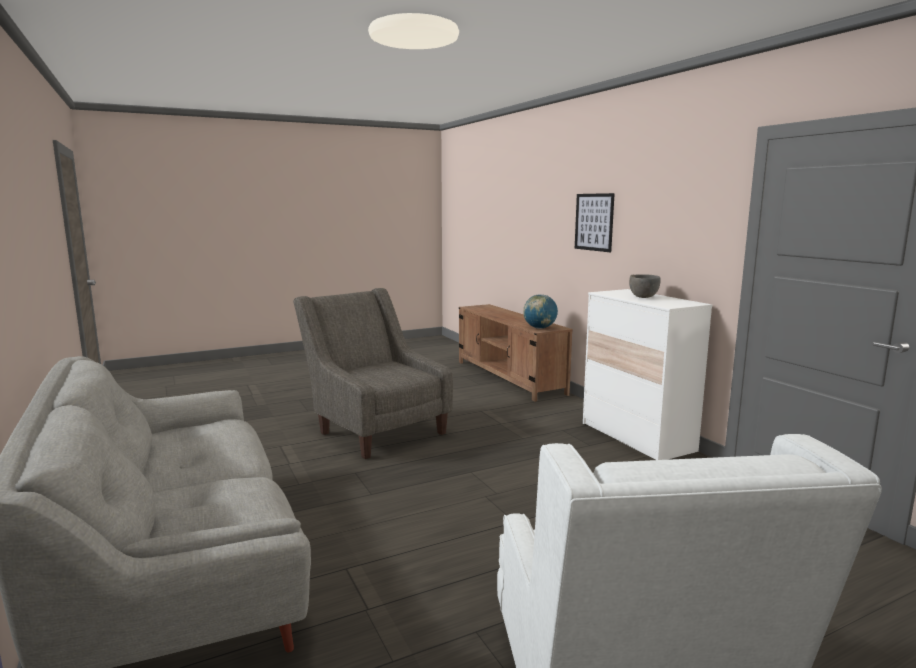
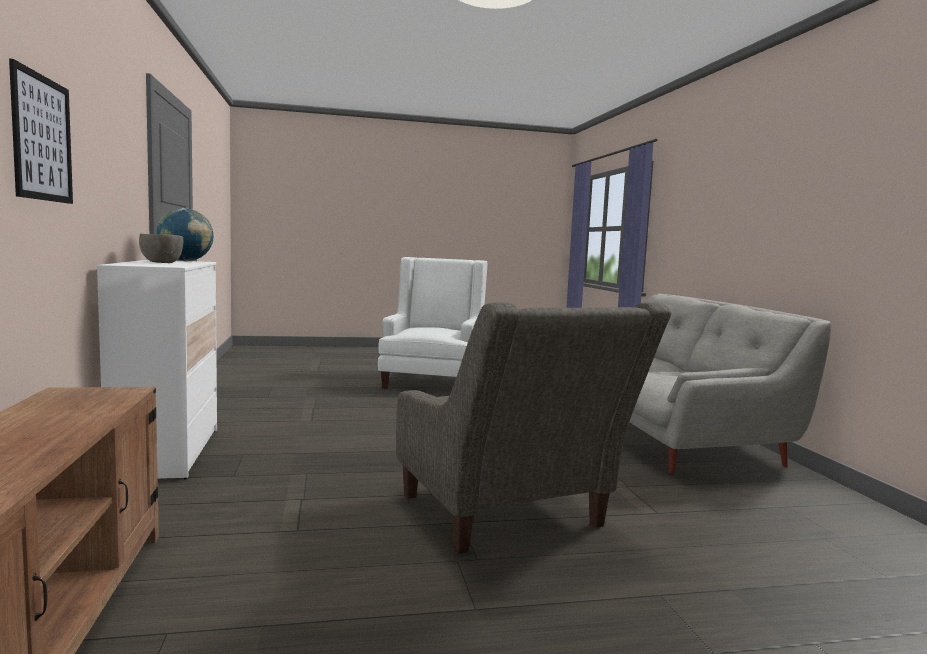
camera: 165 degrees left, 5 degrees down
(539, 328) = (105, 395): globe -> globe (185, 261)

